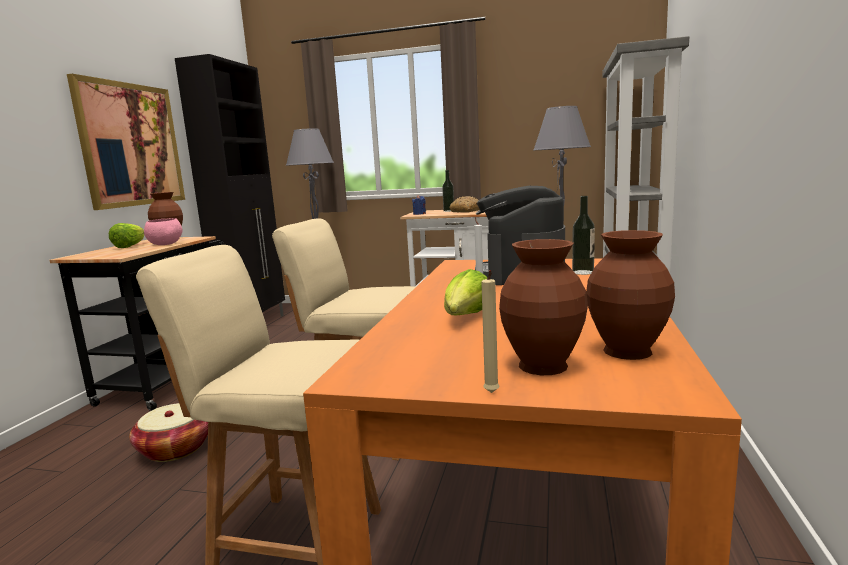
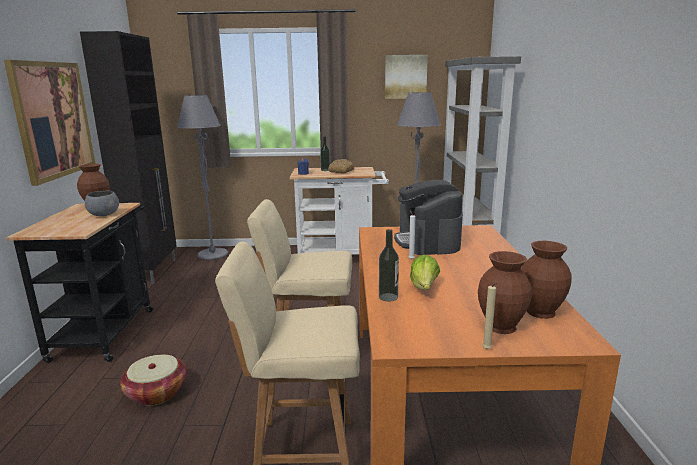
camera: 15 degrees left, 5 degrees up
(130, 246) = (69, 217): lettuce -> none
(165, 244) = (103, 214): pink bowl -> grey bowl
(551, 95) = (405, 77): none -> picture
(583, 272) = (470, 240): bottle -> bottle (388, 297)

